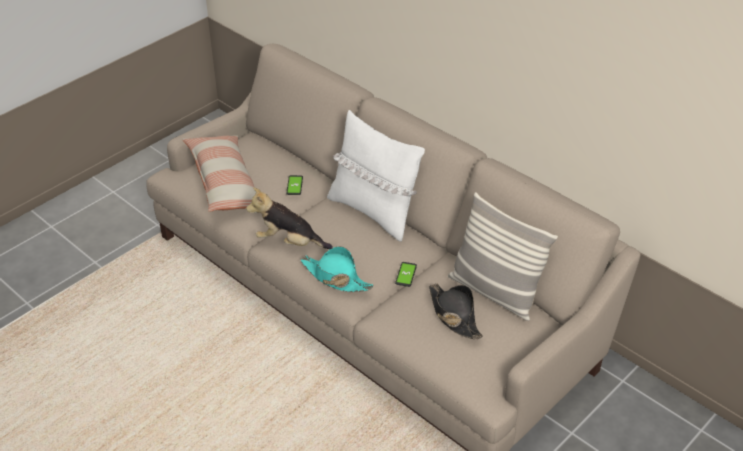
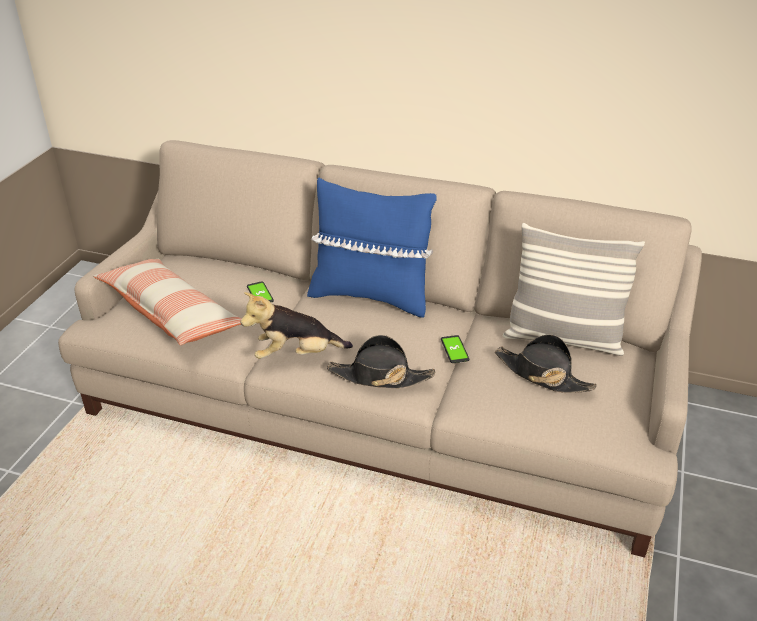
camera: 25 degrees left, 5 degrees down
(335, 277) = (380, 376): turquoise hat -> black hat
(373, 212) = (370, 296): white pillow -> blue pillow

